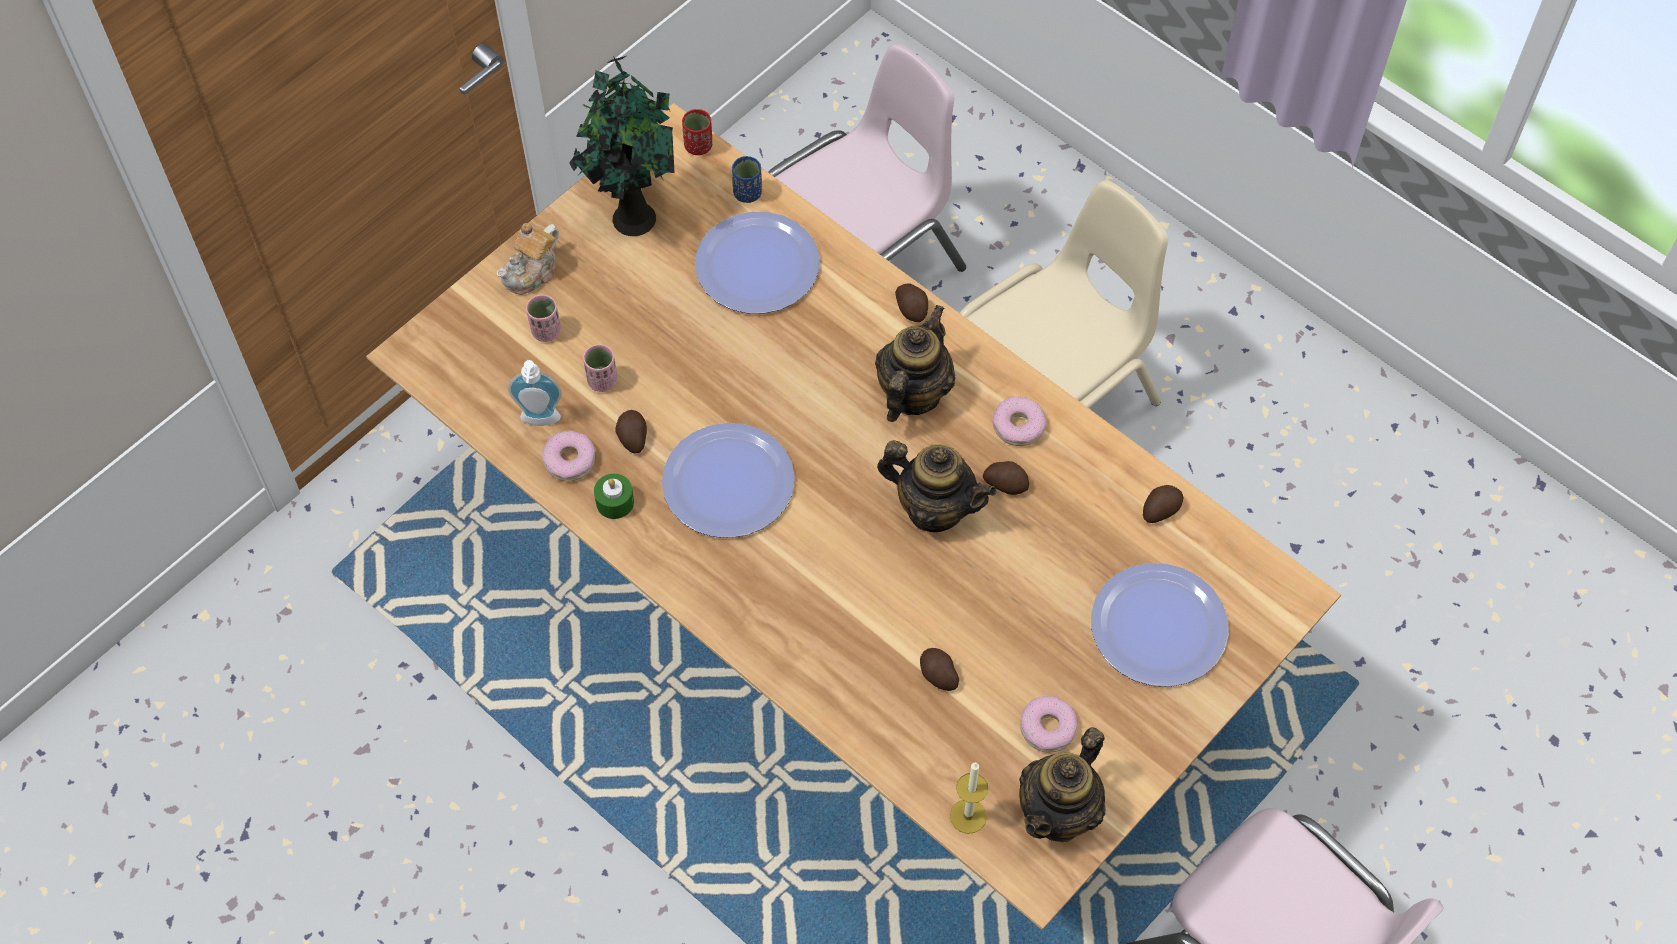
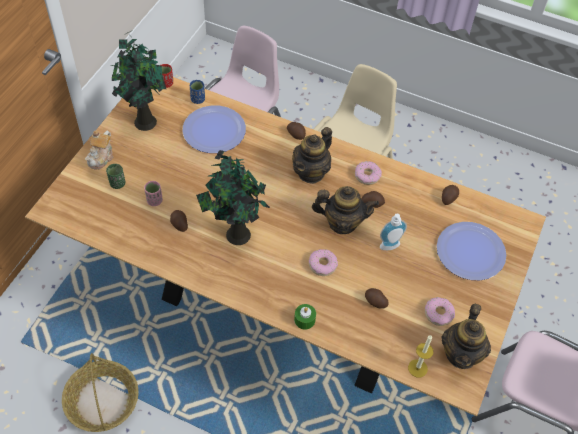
camera: 20 degrees left, 5 degrees down
(445, 719) = (102, 400): none -> basket
(540, 421) = (128, 227): soap dispenser -> soap dispenser (390, 247)
(546, 331) = (117, 183): pink cup -> green cup
(569, 460) = (150, 243): donut -> donut (322, 265)
(615, 502) = (181, 258): green candle -> green candle (304, 320)
(728, 482) = (235, 234): plate -> potted plant
(912, 393) = (311, 172): teapot -> teapot turned 150 degrees counterclockwise

